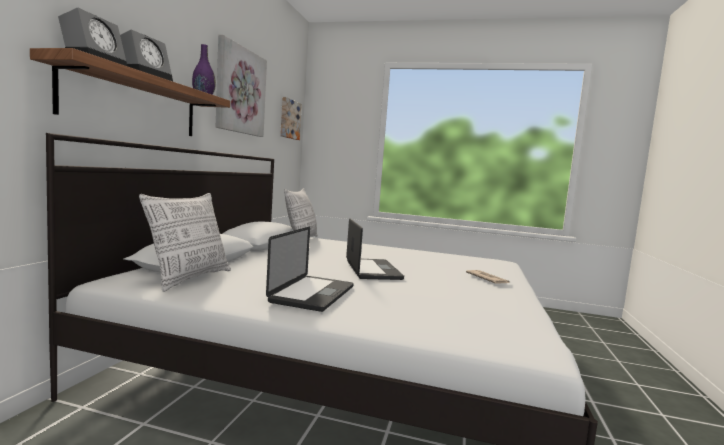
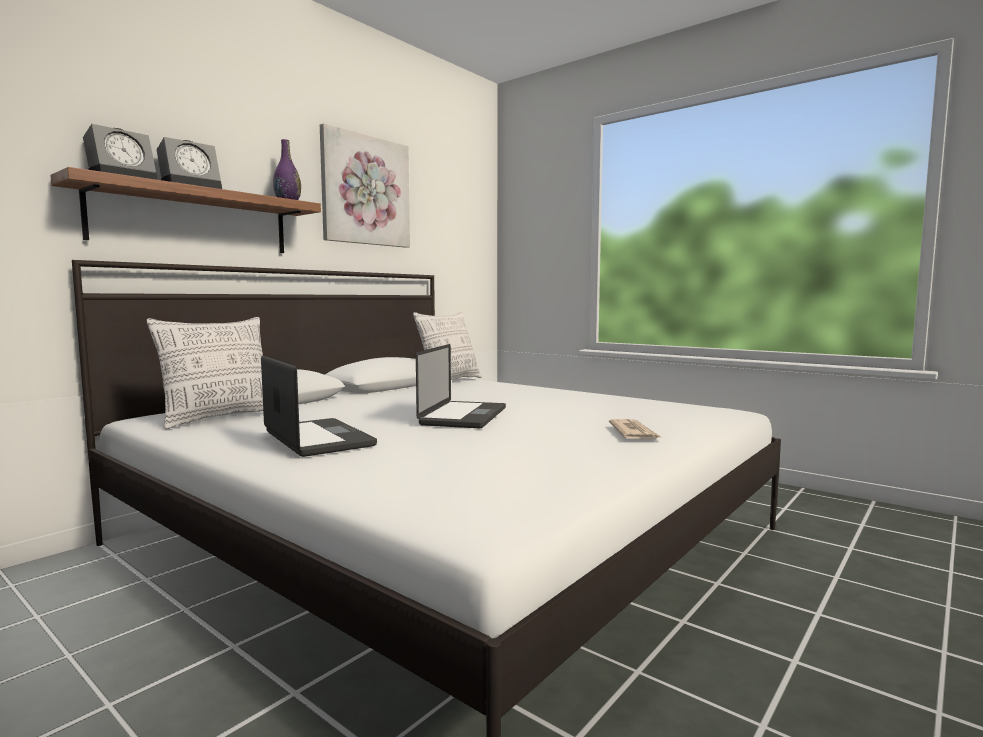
camera: 25 degrees right, 0 degrees up
(289, 119) = (465, 221): picture -> none
(313, 294) = (317, 439): laptop -> laptop turned 75 degrees counterclockwise

